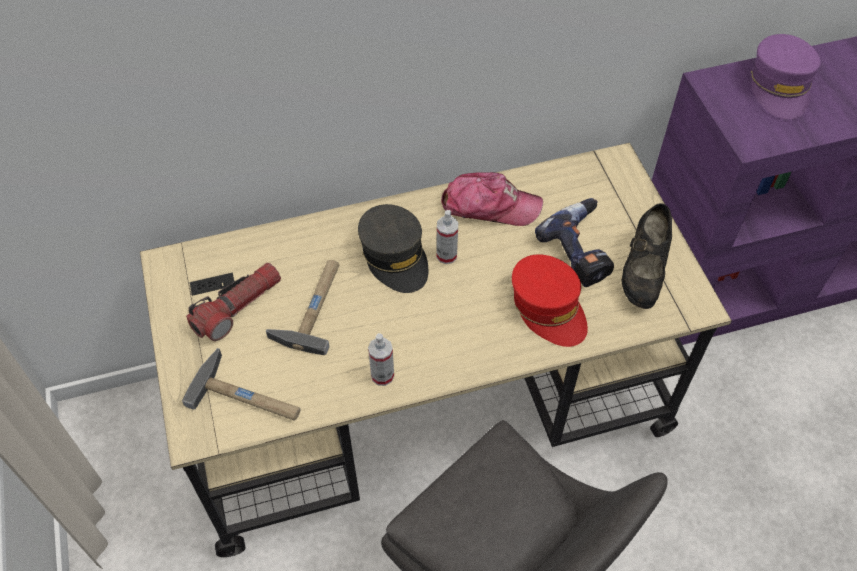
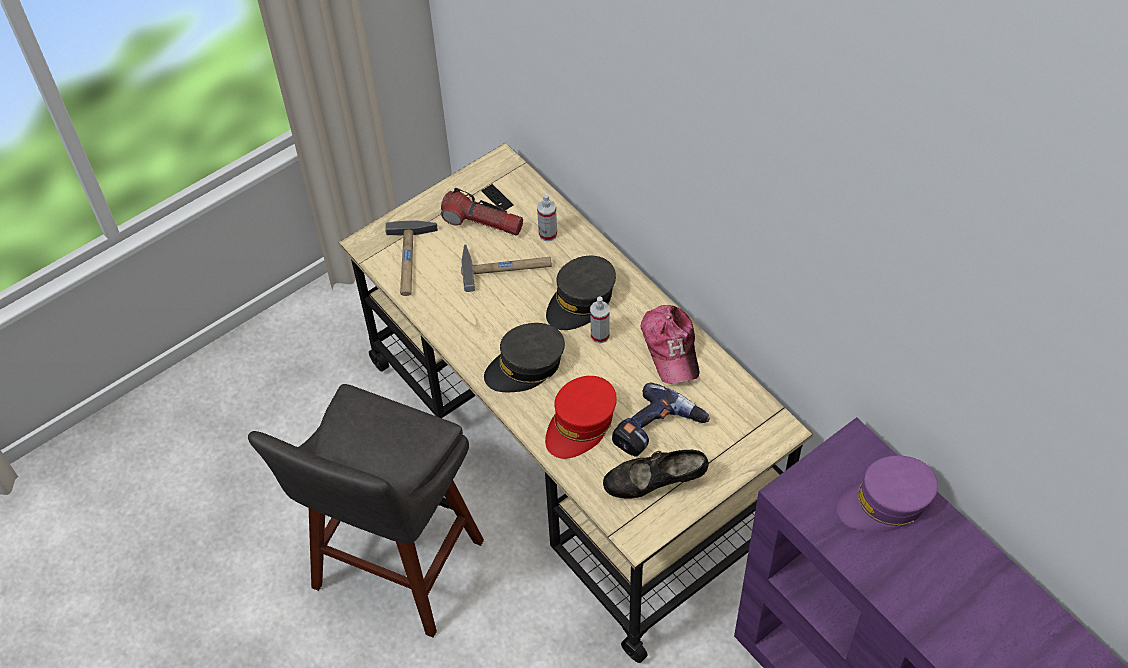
camera: 70 degrees right, 0 degrees up
(382, 375) = (463, 334): spray bottle -> spray bottle (548, 234)
(454, 331) = (526, 366): none -> grey cap

